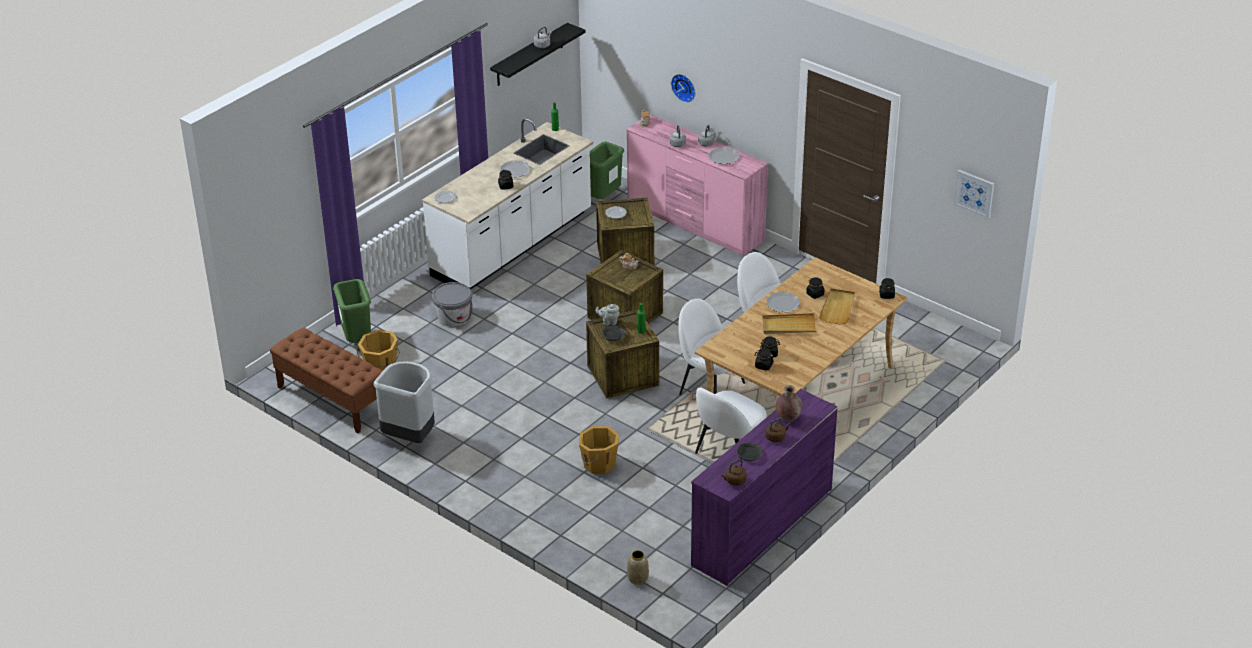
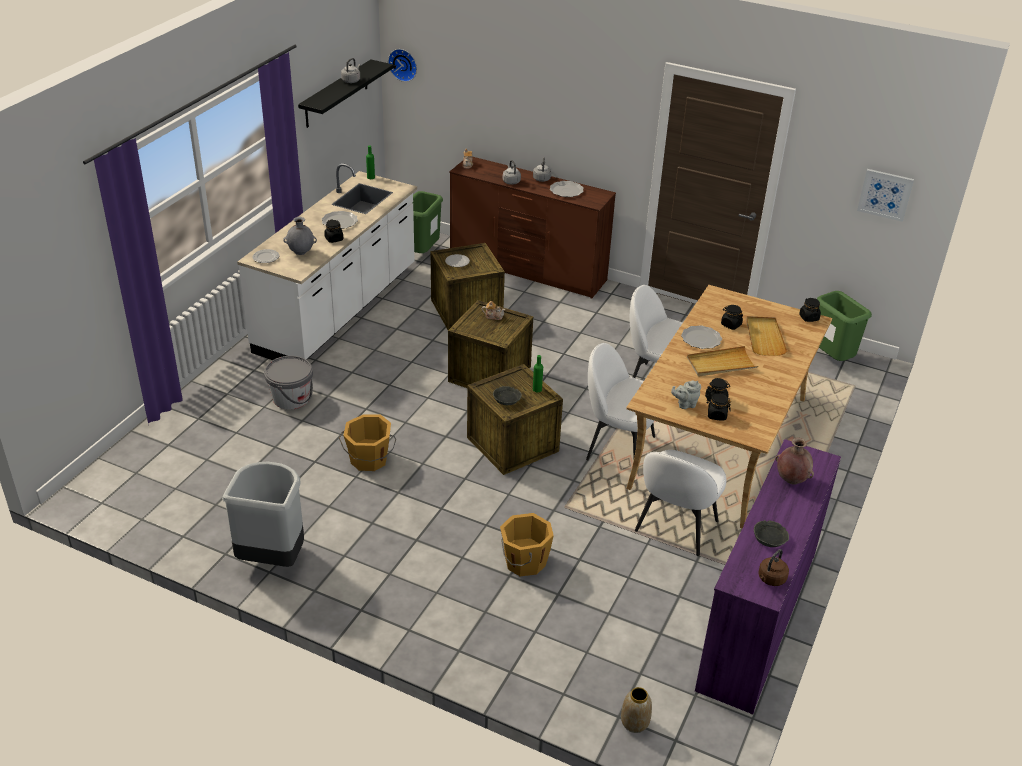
camera: 15 degrees left, 0 degrees up
(332, 399) = (159, 519): brown bench -> none
(358, 340) = (179, 439): green trash can -> green trash can (831, 359)
(380, 367) = (214, 469): orange bucket -> orange bucket (369, 460)
(475, 196) = (301, 252): none -> grey vase
(609, 322) = (495, 383): grey teapot -> grey teapot (685, 404)
(684, 87) = (512, 118): wall clock -> wall clock (403, 64)
(695, 223) = (527, 269): pink dresser -> brown dresser
(776, 437) = (790, 508): brown kettle -> none

